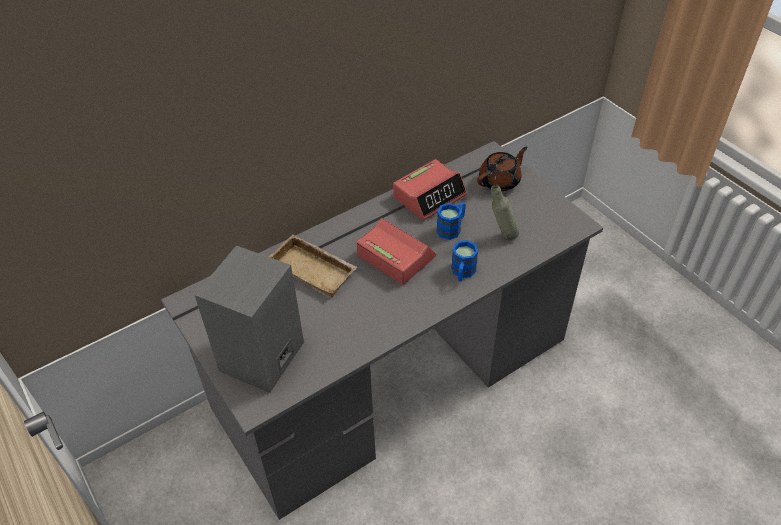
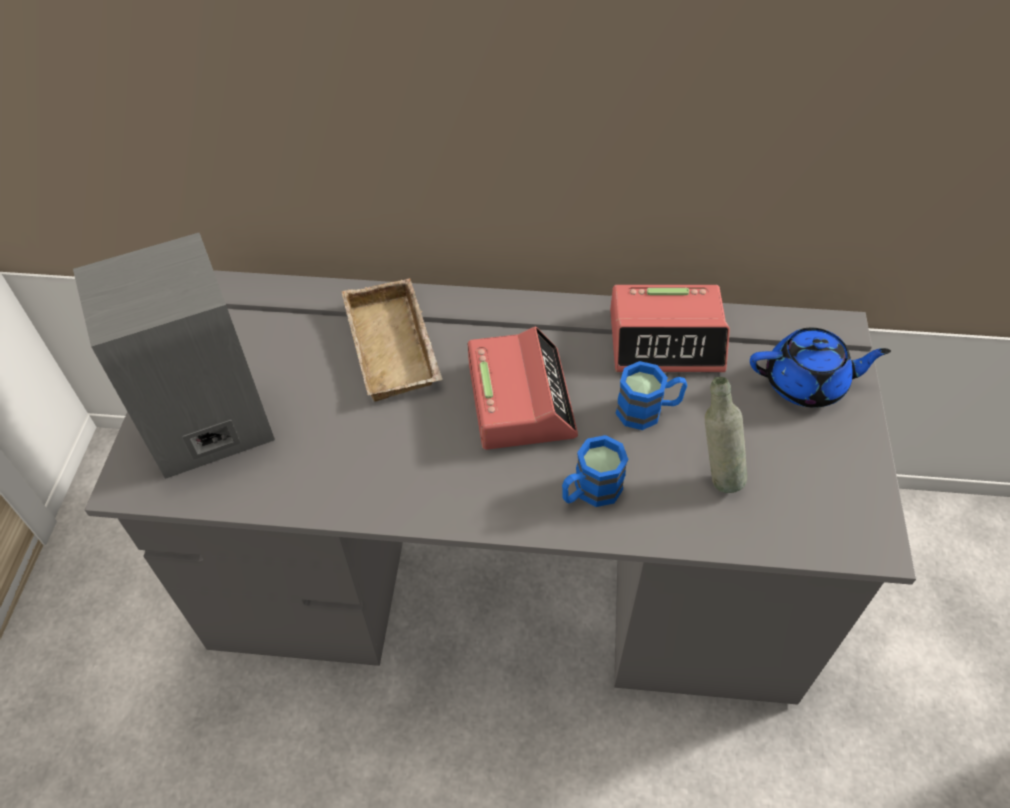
camera: 40 degrees right, 5 degrees up
(500, 181) = (806, 383): brown teapot -> blue teapot

